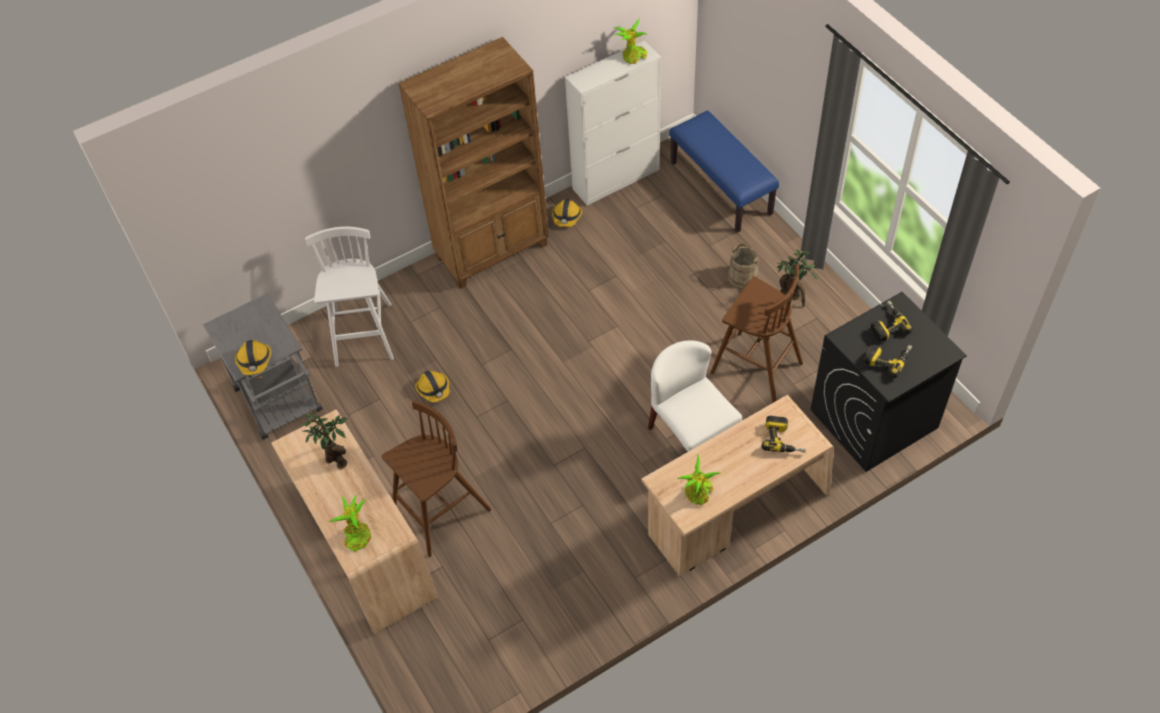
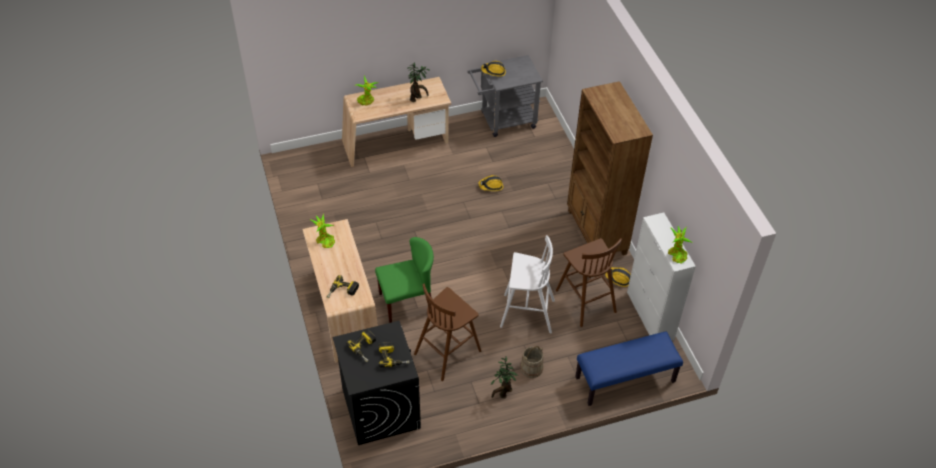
camera: 100 degrees right, 5 degrees down
(364, 336) = (543, 160): white stool -> white stool (526, 313)
(439, 513) = (403, 176): brown stool -> brown stool (585, 300)
(691, 437) = (407, 302): white chair -> green chair

